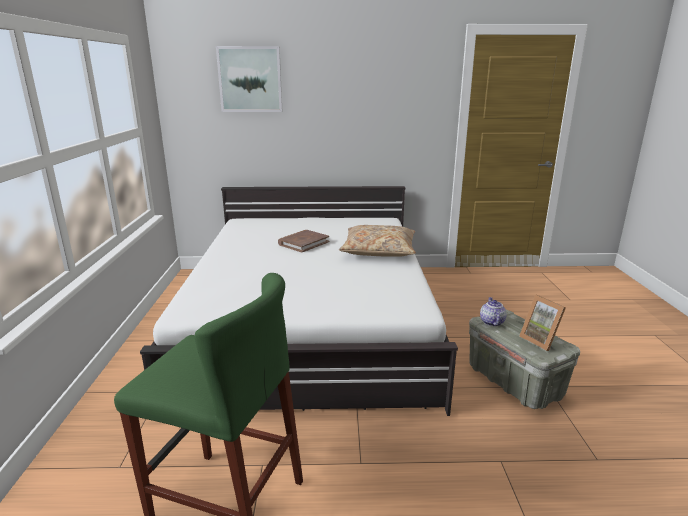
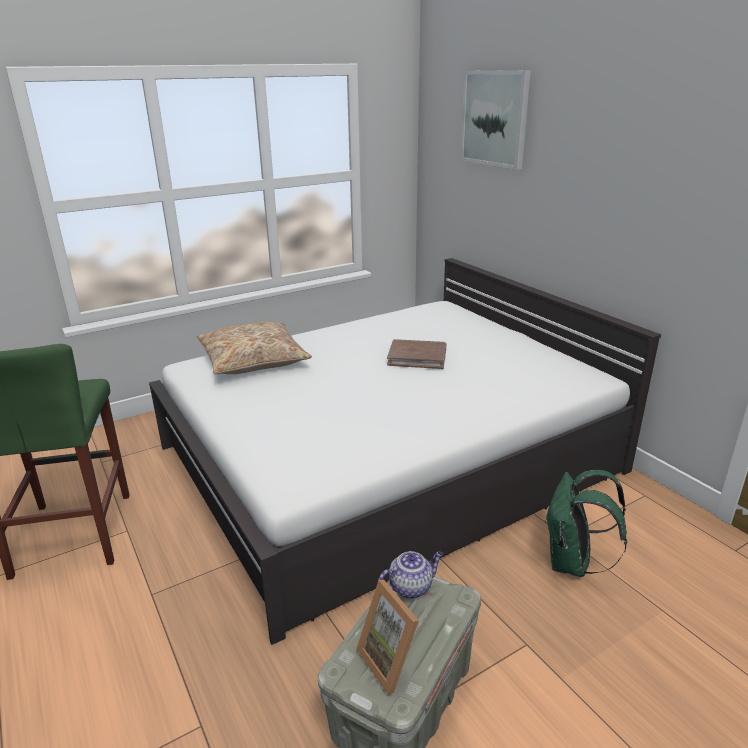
camera: 60 degrees right, 5 degrees up
(378, 250) = (458, 407): beige pillow -> beige pillow (253, 360)
(451, 306) = (572, 563): none -> green backpack
(541, 340) = (392, 660): picture frame -> picture frame turned 60 degrees counterclockwise

